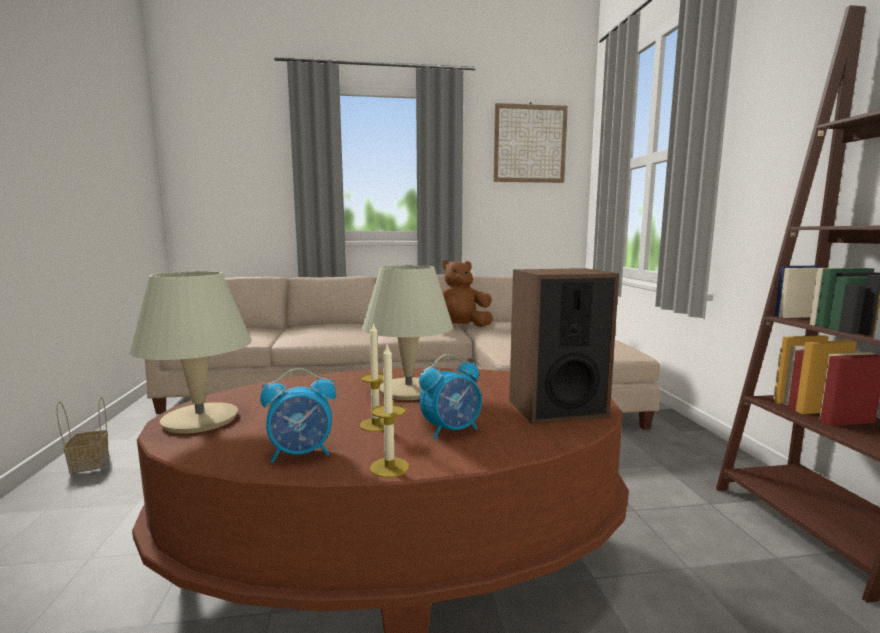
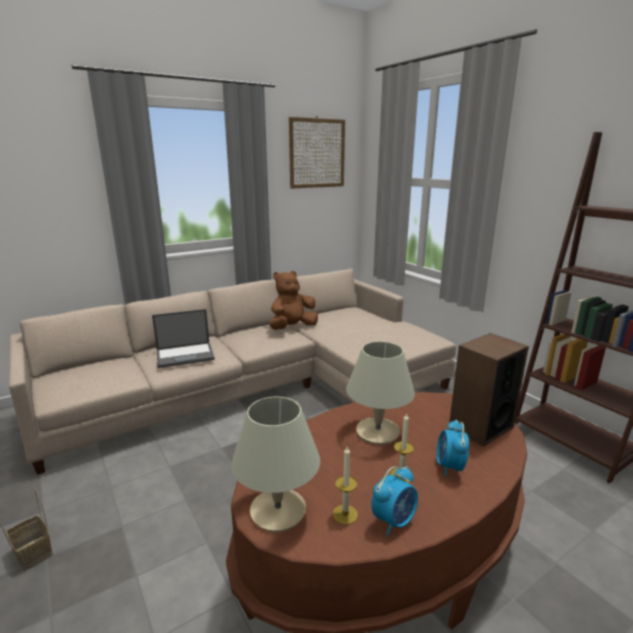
camera: 25 degrees left, 10 degrees up
(324, 331) = (186, 355): none -> laptop
(389, 467) = (456, 513): candle -> candle (345, 514)
(451, 430) = (449, 467): alarm clock -> alarm clock turned 150 degrees clockwise

